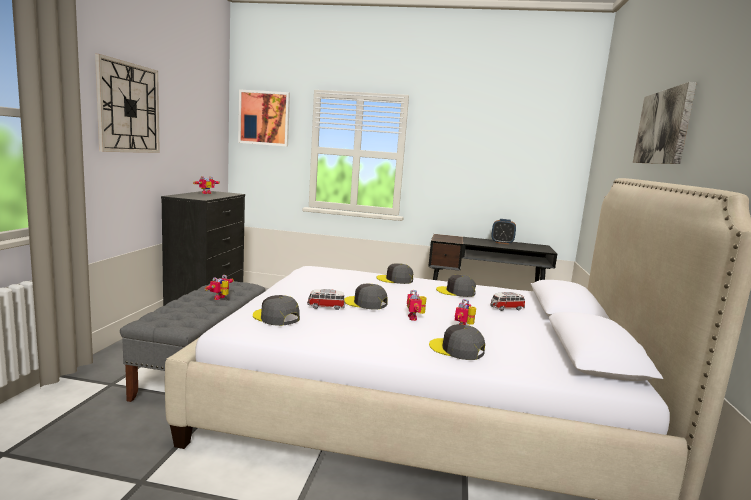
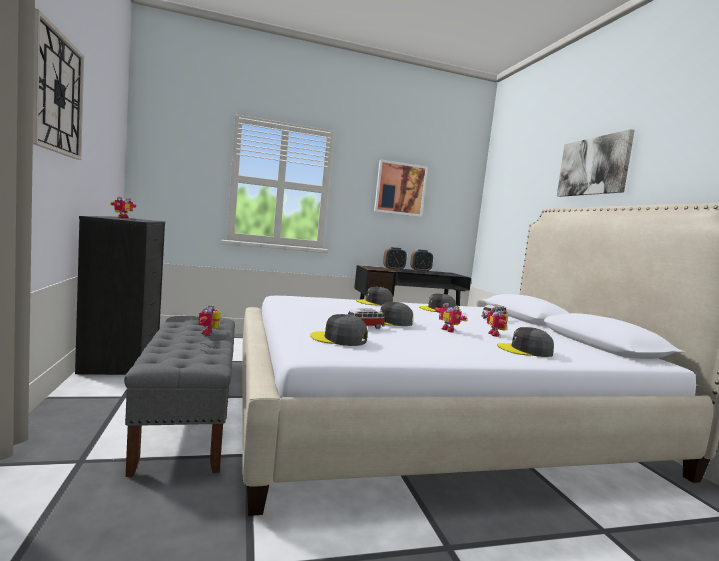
camera: 25 degrees left, 5 degrees down
(264, 118) = (174, 139): picture -> picture (400, 189)
(467, 240) = (393, 269): none -> alarm clock

